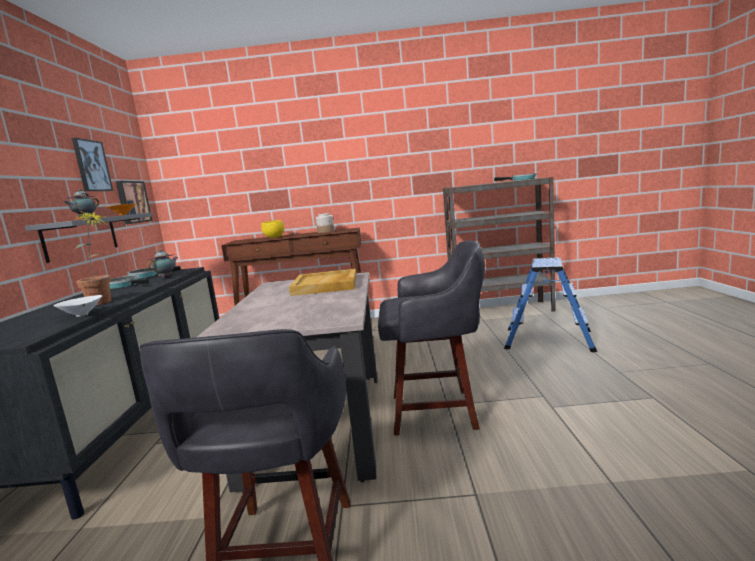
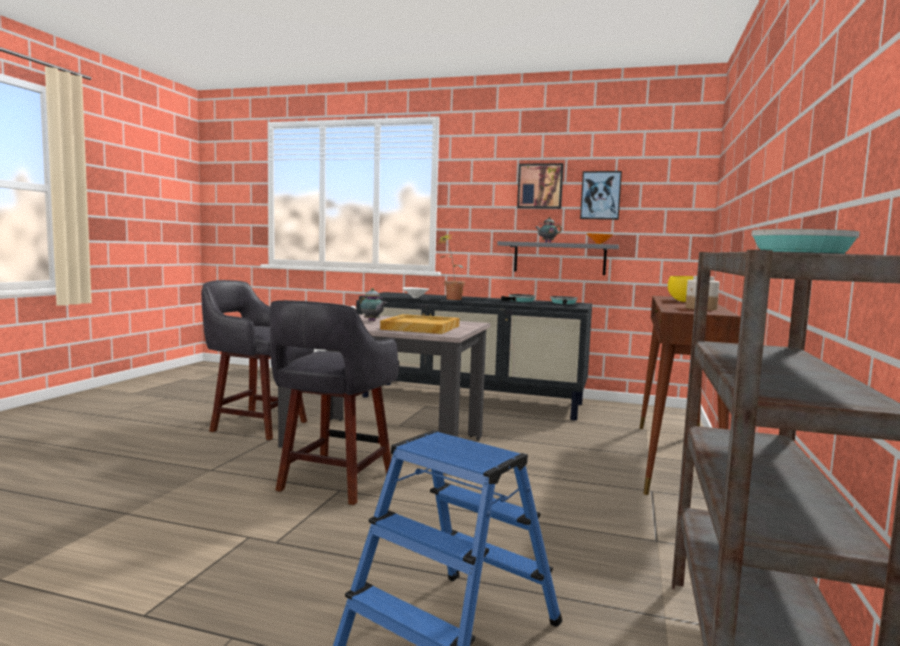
camera: 105 degrees right, 5 degrees down
(132, 202) = (655, 233): picture -> picture (540, 186)
(167, 277) = (538, 304): teapot -> teapot (372, 321)

